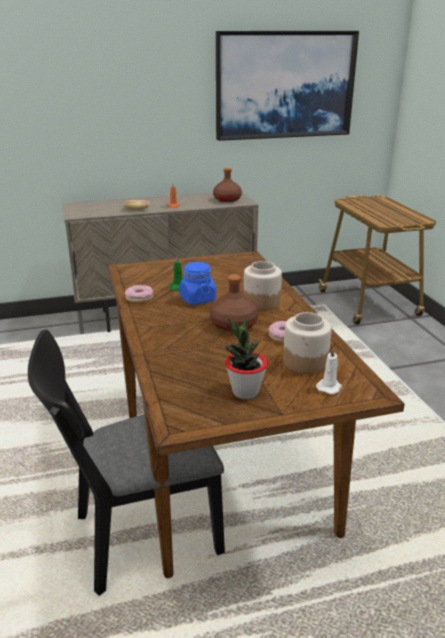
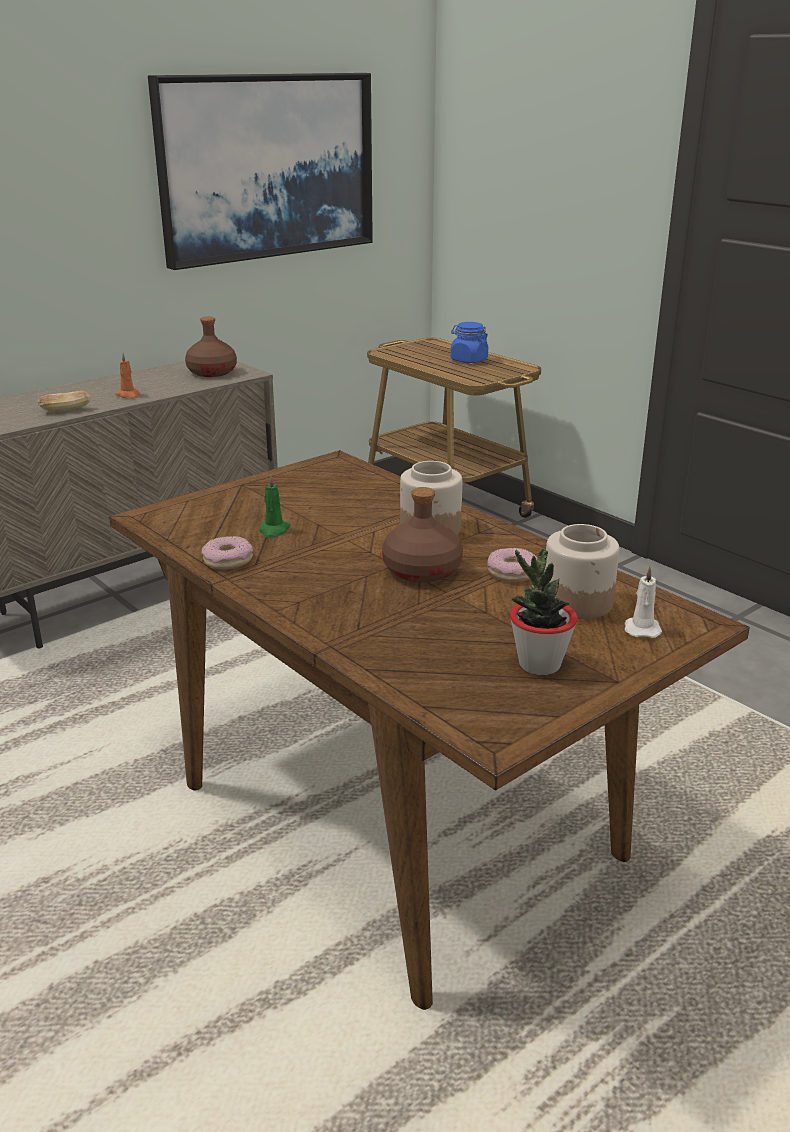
camera: 25 degrees left, 0 degrees up
(136, 538) = (334, 969): black chair -> none
(197, 299) = (326, 543): blue jar -> blue jar (468, 360)

